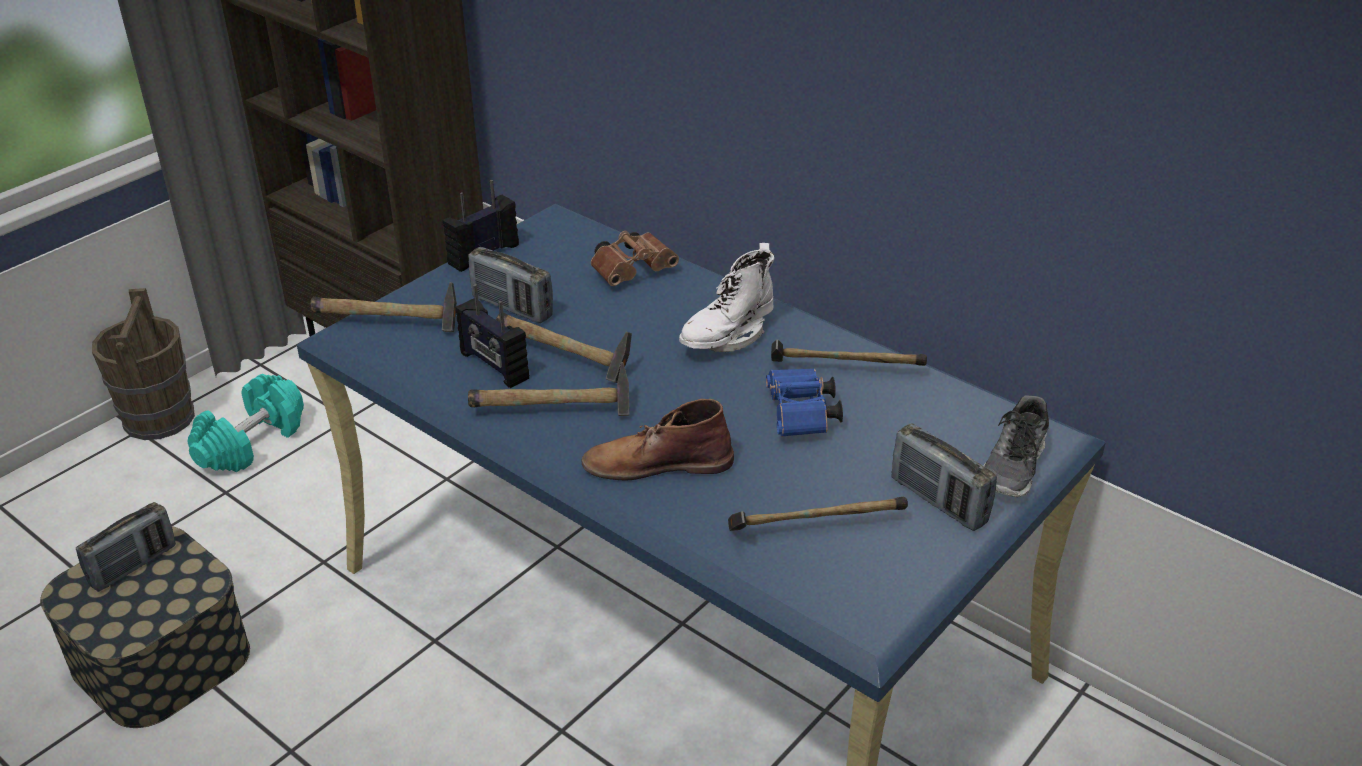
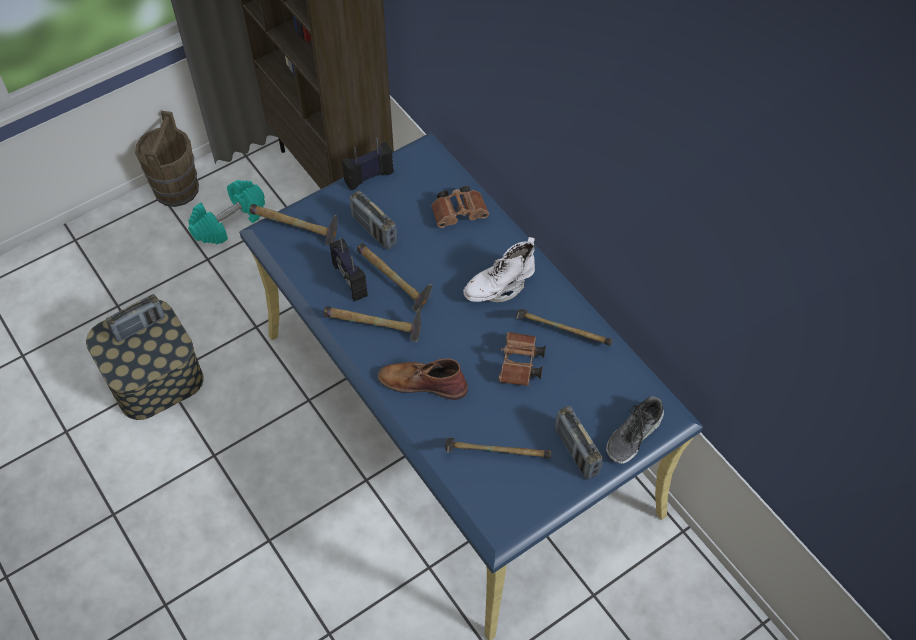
camera: 15 degrees right, 20 degrees up
(801, 417) = (520, 366): blue binoculars -> brown binoculars

